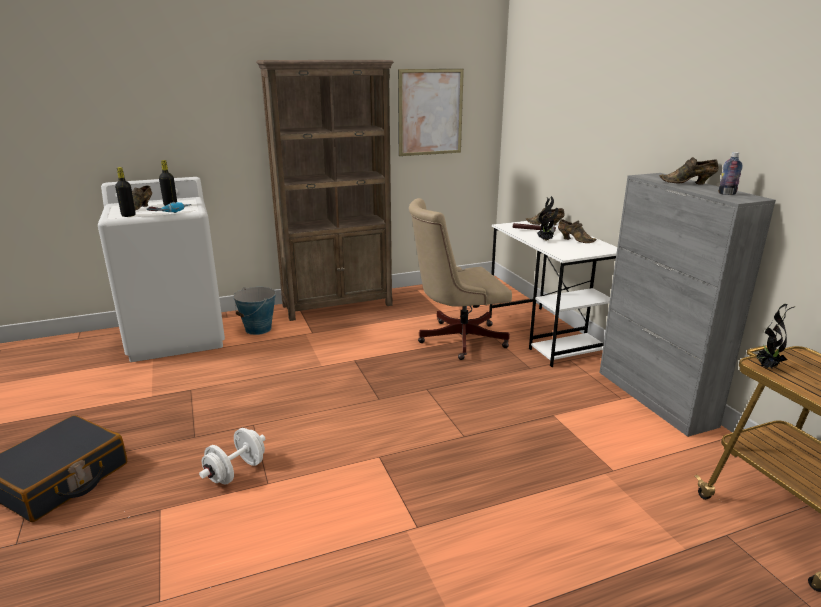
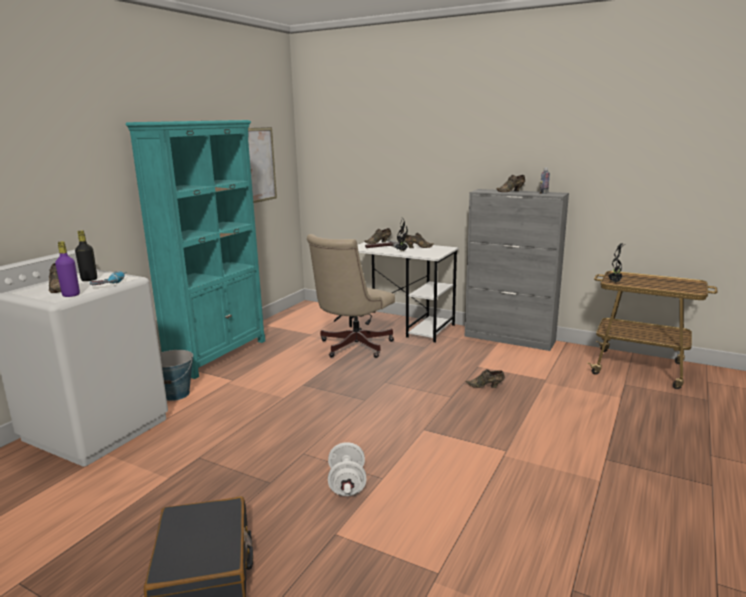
camera: 40 degrees left, 5 degrees down
(128, 215) = (71, 295): black bottle -> purple bottle
(338, 305) = (218, 354): brown bookcase -> turquoise bookcase
(522, 443) = (486, 386): none -> brown shoe

